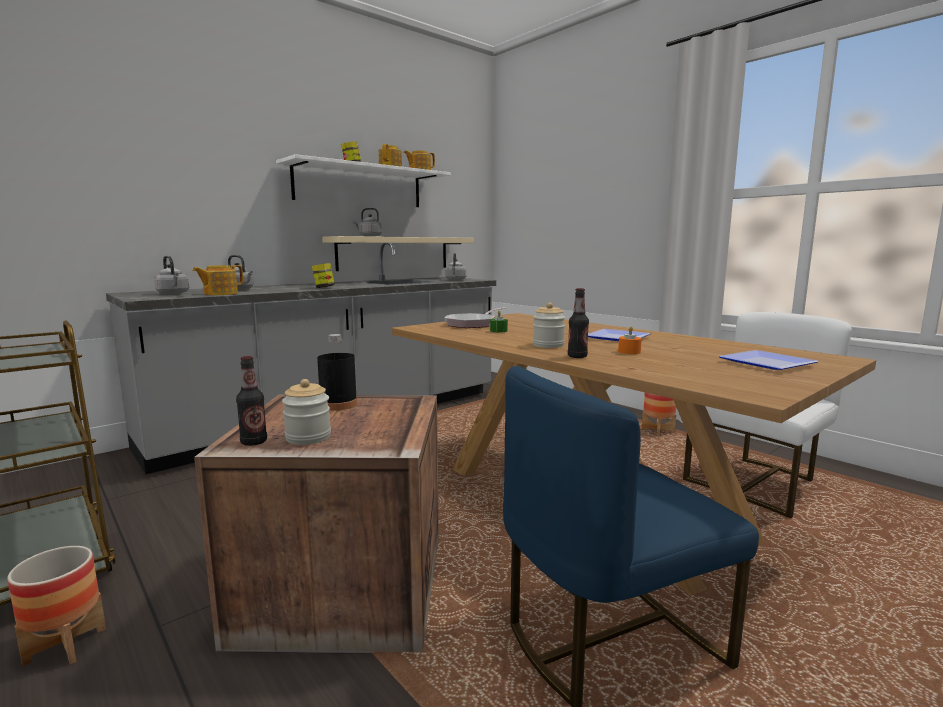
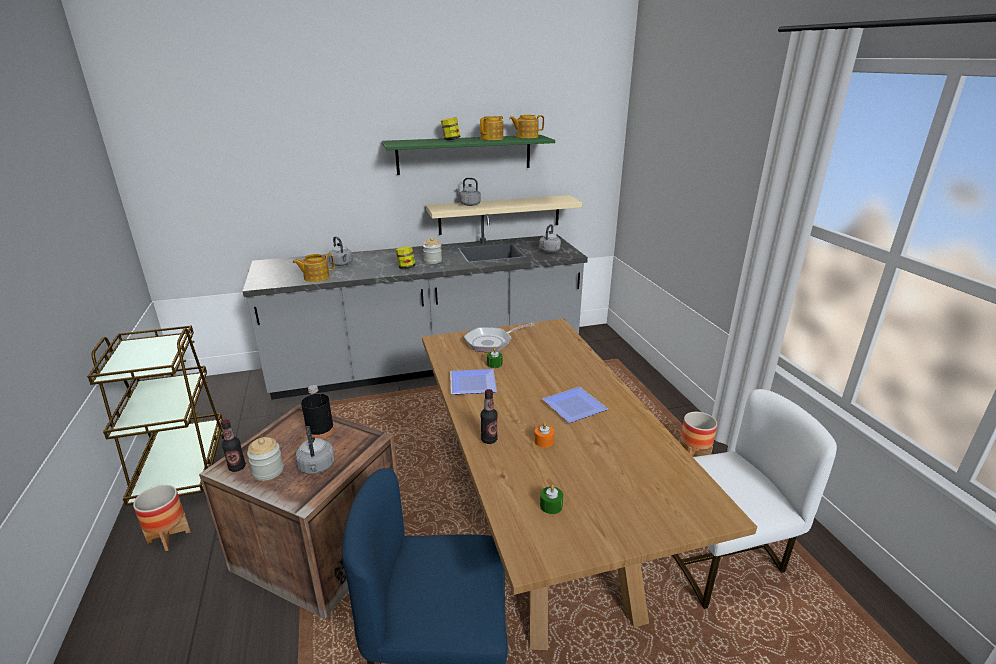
camera: 25 degrees right, 15 degrees up
(173, 293) = (289, 270): grey kettle -> grey kettle (317, 468)
(359, 186) = (464, 154): white shelf -> green shelf
(548, 345) = (495, 408): jar -> jar (433, 261)
(710, 373) = (551, 505): none -> green candle
(770, 364) = (631, 504): plate -> plate (474, 384)

